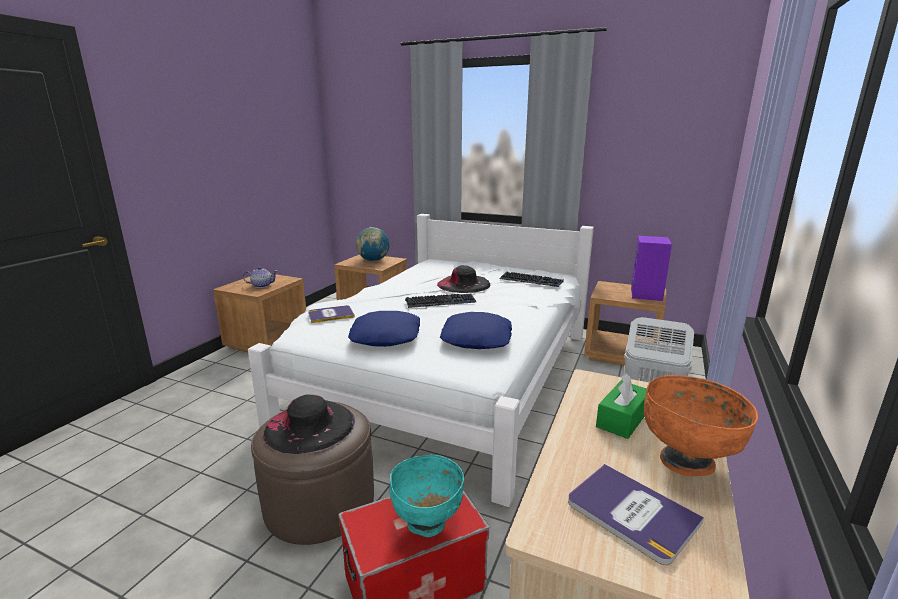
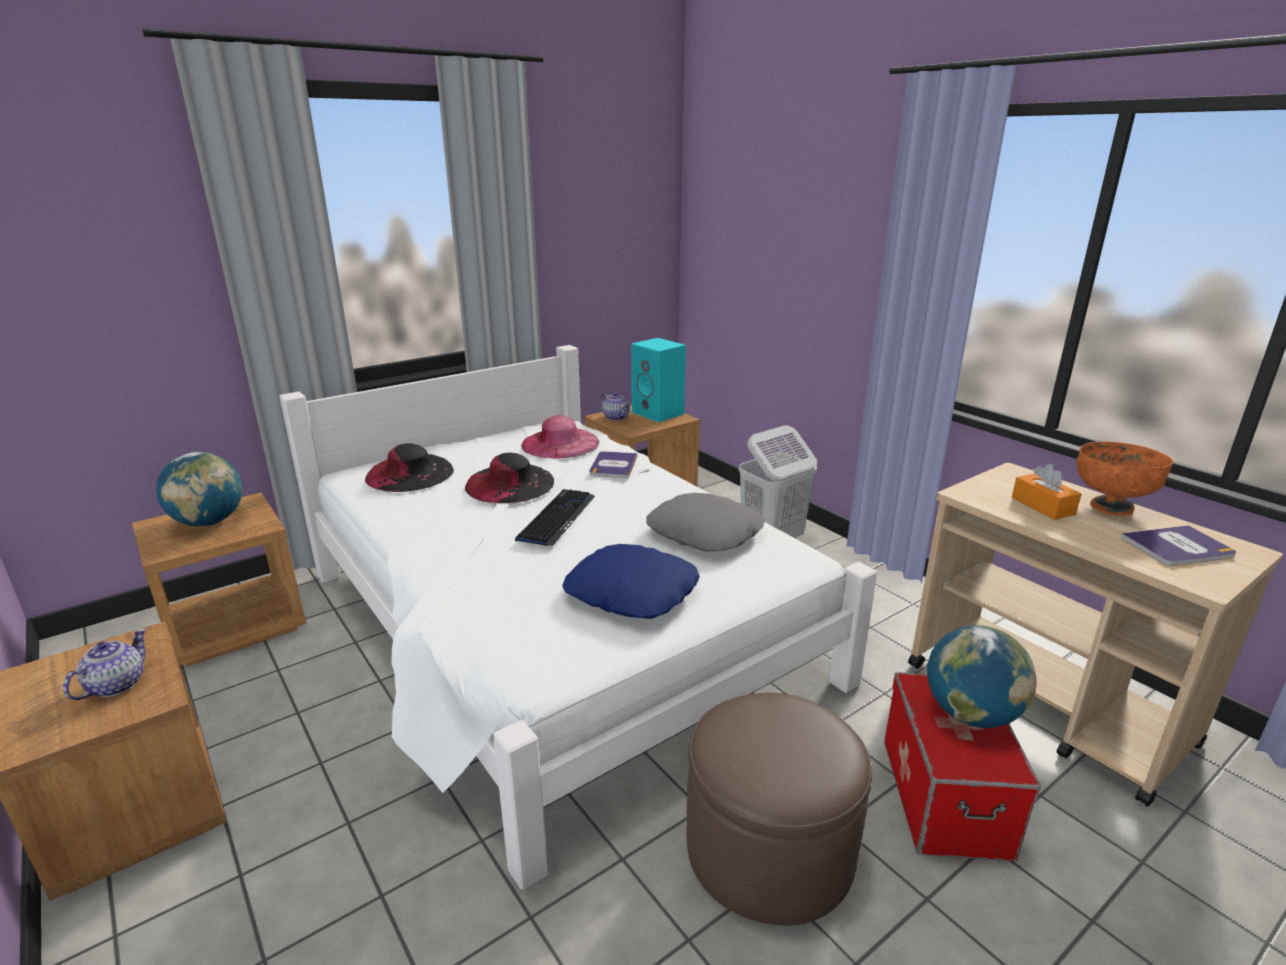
camera: 60 degrees left, 5 degrees up
(309, 426) = (780, 744): black hat -> black hat (410, 473)
(331, 315) = (487, 620): book -> book (613, 465)
(427, 523) = (970, 715): turquoise bowl -> globe
(477, 338) = (705, 532): blue pillow -> grey pillow
(531, 280) = (560, 443): keyboard -> pink hat
(613, 287) = (616, 417): none -> teapot
(622, 419) = (1042, 506): green tissue box -> orange tissue box
(647, 295) = (659, 413): purple speaker -> turquoise speaker

